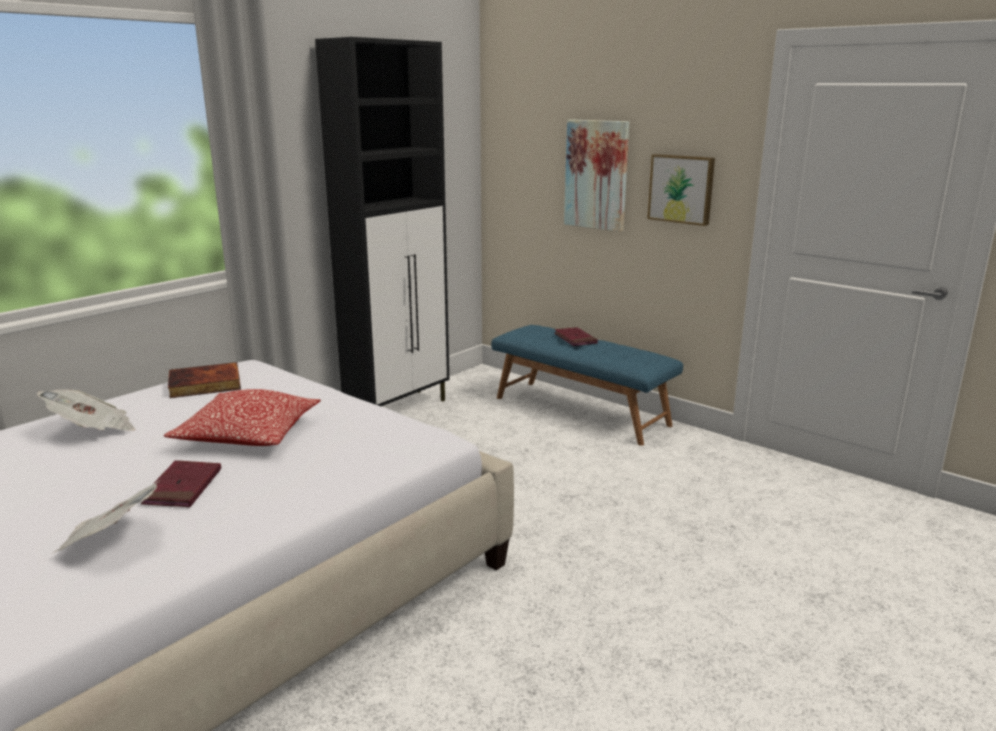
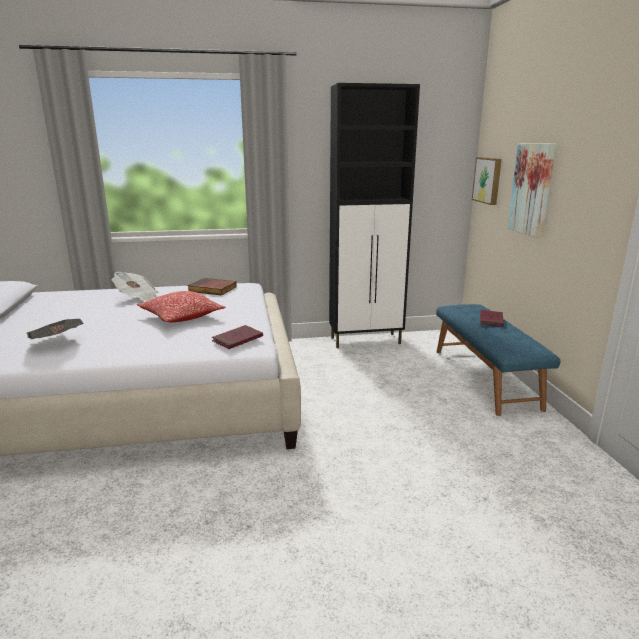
camera: 40 degrees right, 0 degrees up
(183, 487) = (115, 330): red book -> red book (237, 339)
(681, 189) = (582, 204): picture -> picture (488, 180)

